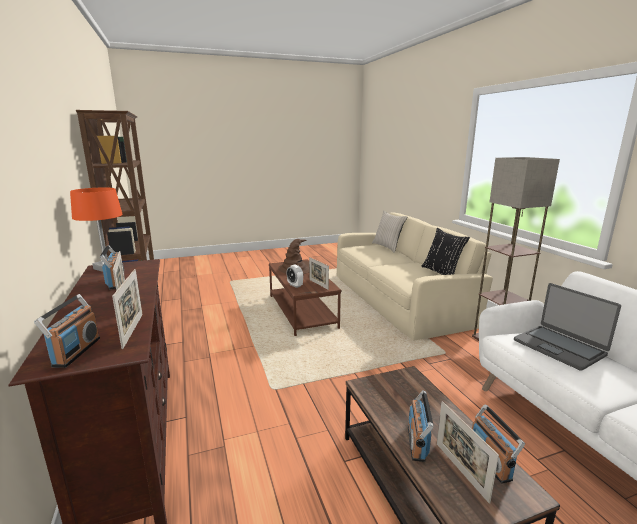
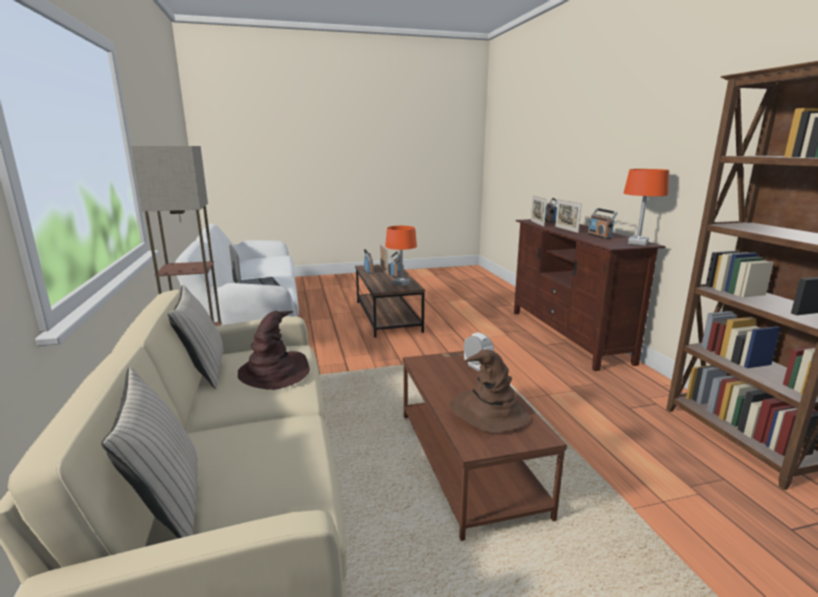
camera: 175 degrees left, 0 degrees up
(318, 284) = (437, 368): picture frame -> none
(388, 396) = (401, 284): none -> orange table lamp
(402, 271) = (274, 372): none -> brown hat
(441, 273) = (204, 371): black pillow -> beige pillow

